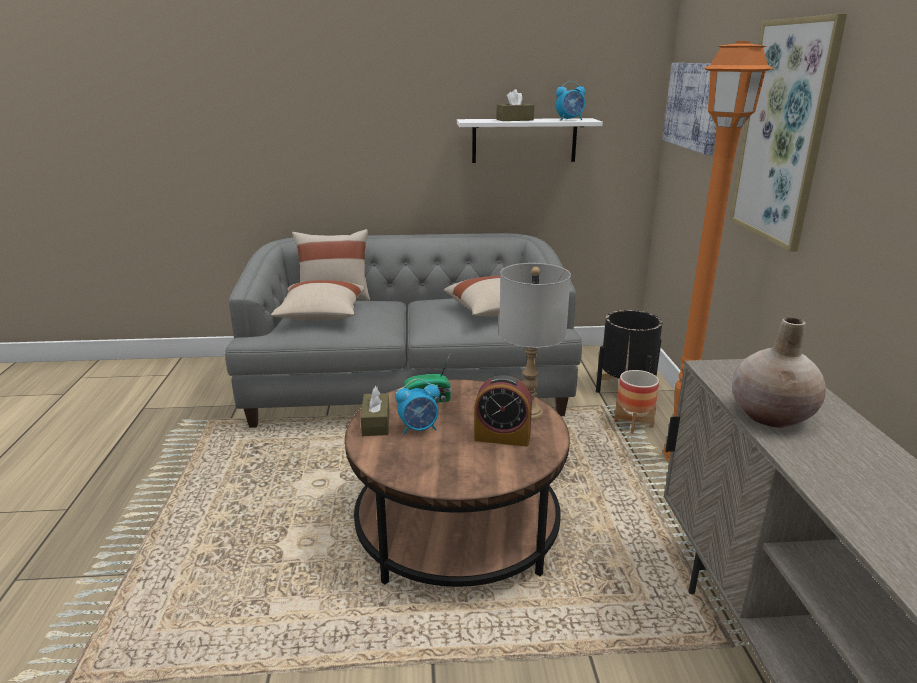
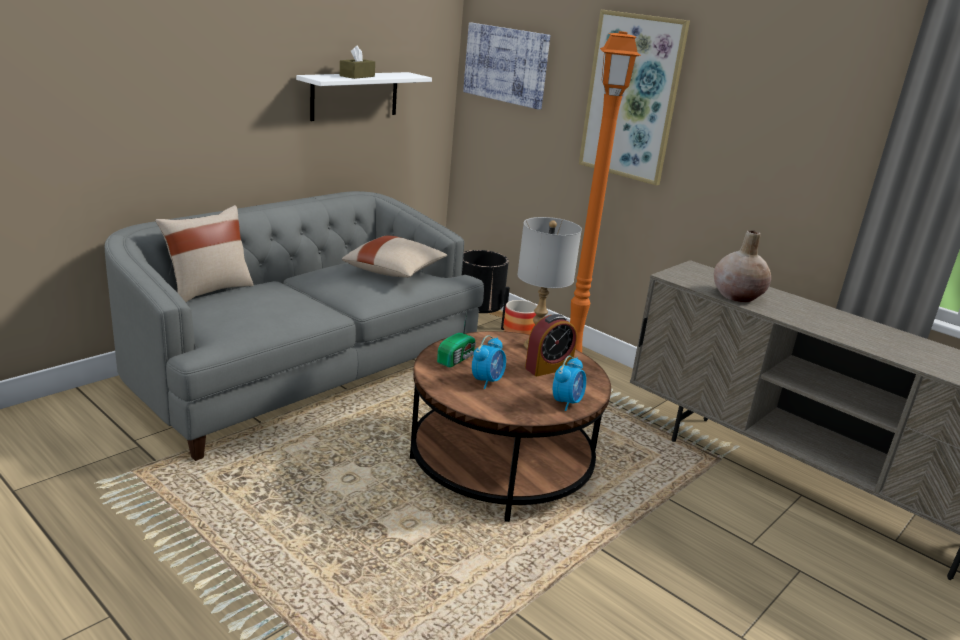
camera: 45 degrees left, 0 degrees up
(321, 316) = (243, 311): beige pillow -> none
(376, 423) = (450, 388): brown tissue box -> none
(570, 120) = (401, 75): alarm clock -> alarm clock (567, 402)

